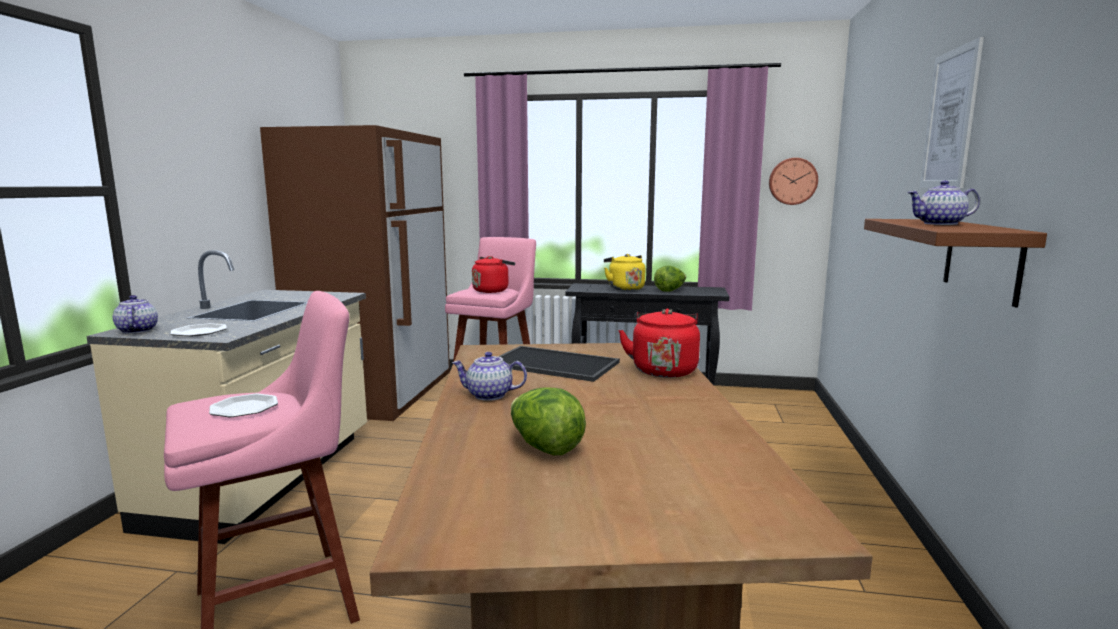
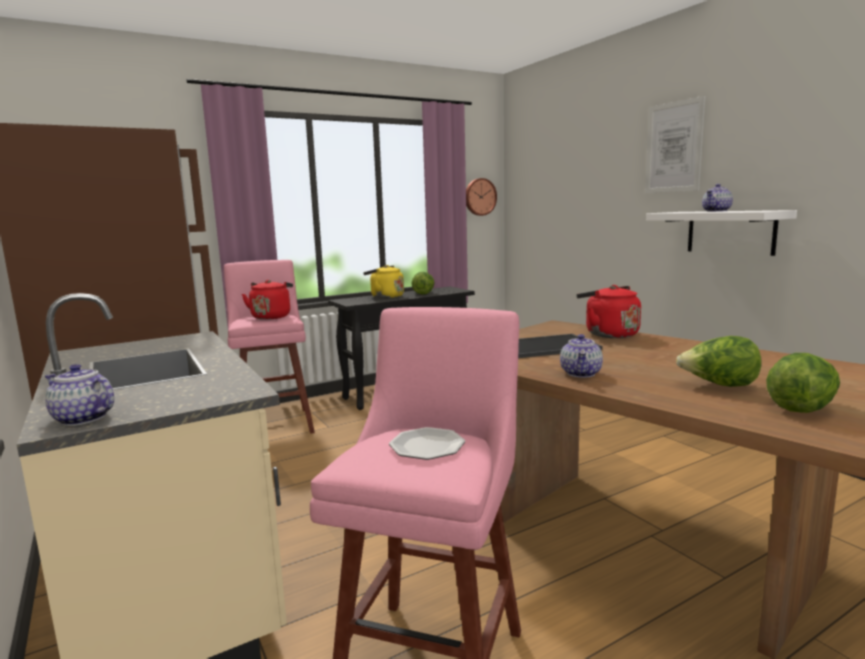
camera: 40 degrees left, 0 degrees up
(200, 332) = (192, 396): plate -> none
(489, 395) = (581, 373): teapot -> teapot turned 45 degrees counterclockwise
(523, 495) = (801, 407): none -> lettuce
(982, 259) = (730, 232): brown shelf -> white shelf

